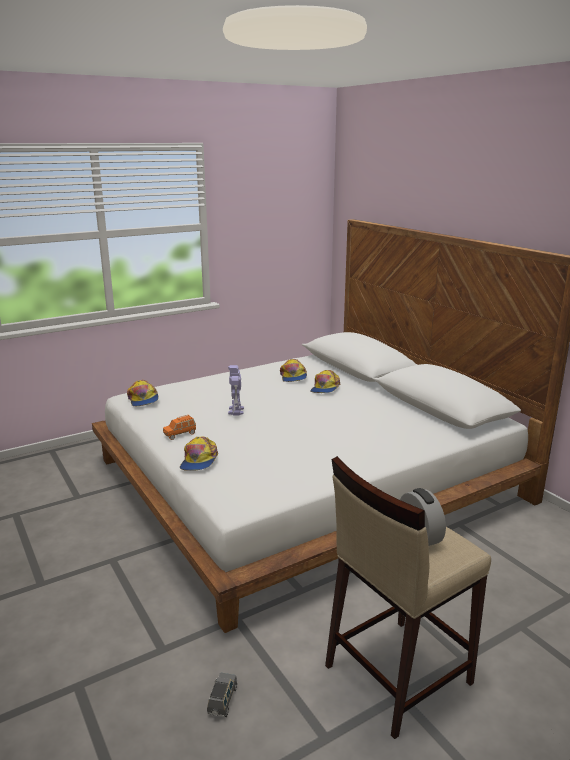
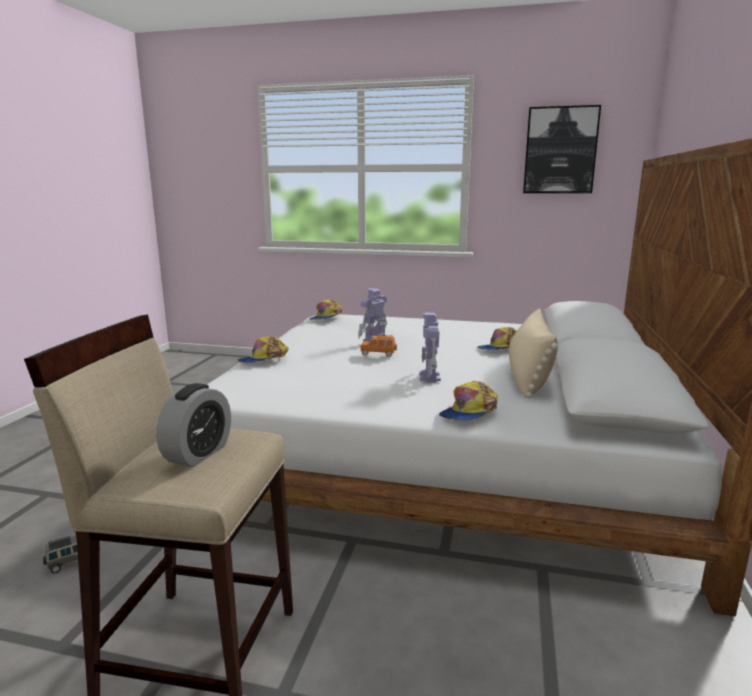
camera: 45 degrees right, 5 degrees down
(180, 434) = (297, 342): orange toy car -> orange toy car (378, 354)
(275, 208) = (560, 150): none -> picture
(293, 376) = (489, 333): cap -> cap (469, 412)
(339, 429) = (429, 377): none -> toy robot
(380, 405) = (528, 376): none -> beige pillow

